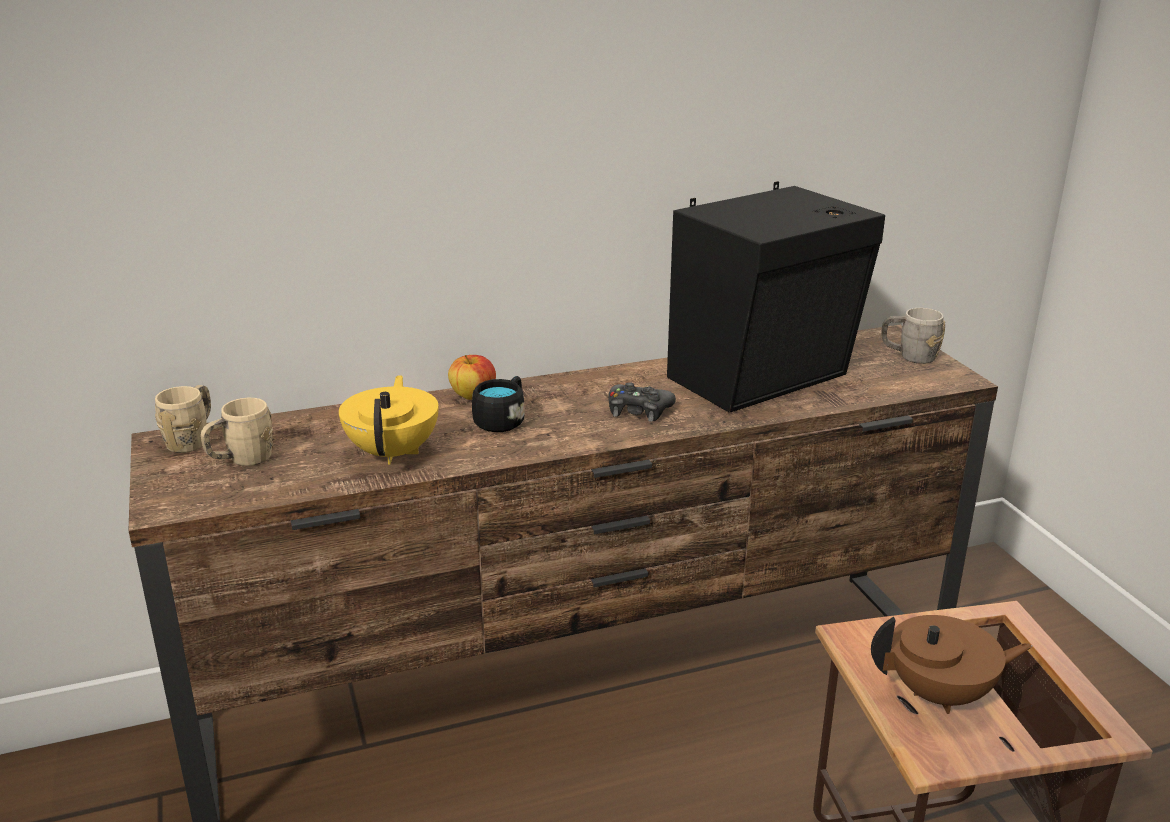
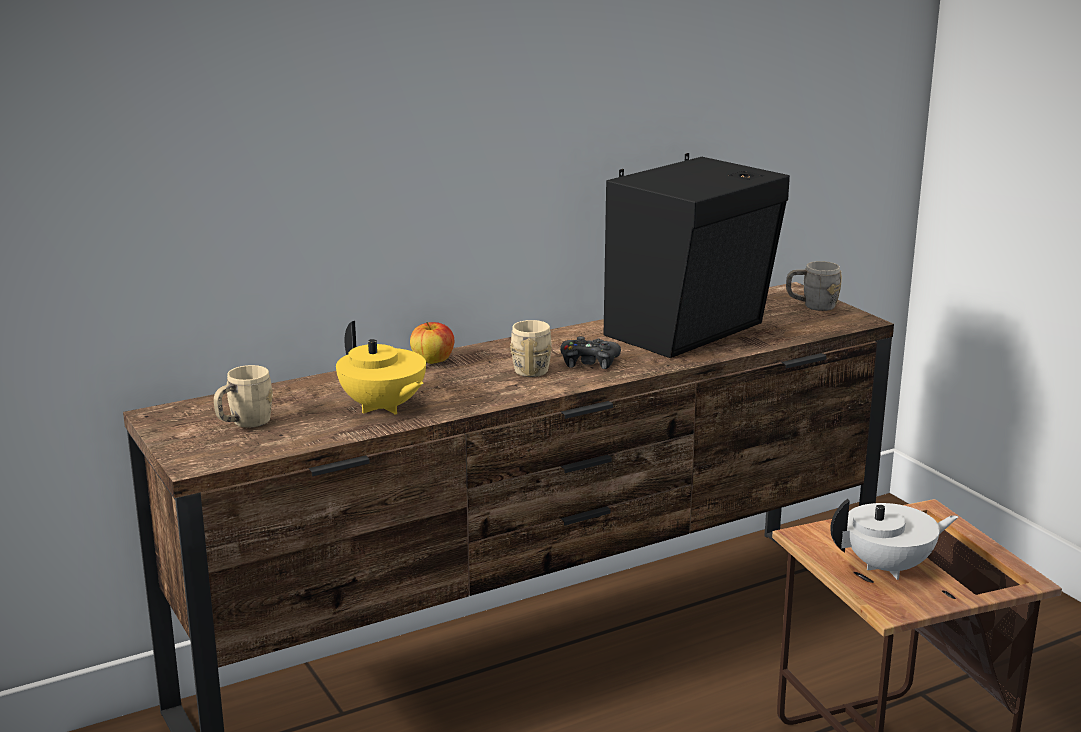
camera: 10 degrees left, 5 degrees down
(192, 439) = (186, 412): beige mug -> beige mug (532, 367)
(394, 452) = (383, 408): yellow teapot -> yellow teapot turned 150 degrees clockwise
(503, 420) = (470, 377): black mug -> none
(941, 694) = (889, 567): brown teapot -> white teapot

